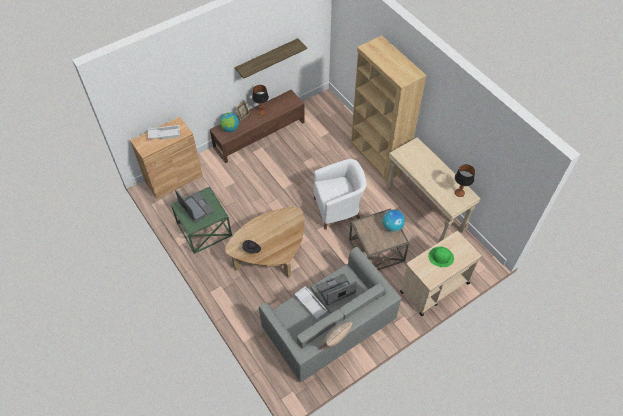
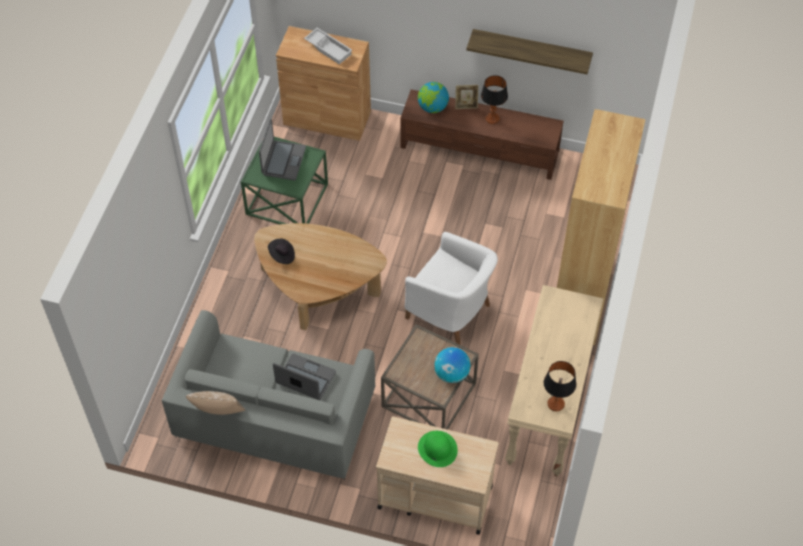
camera: 50 degrees right, 0 degrees up
(311, 304) = (264, 366): white tray -> none

